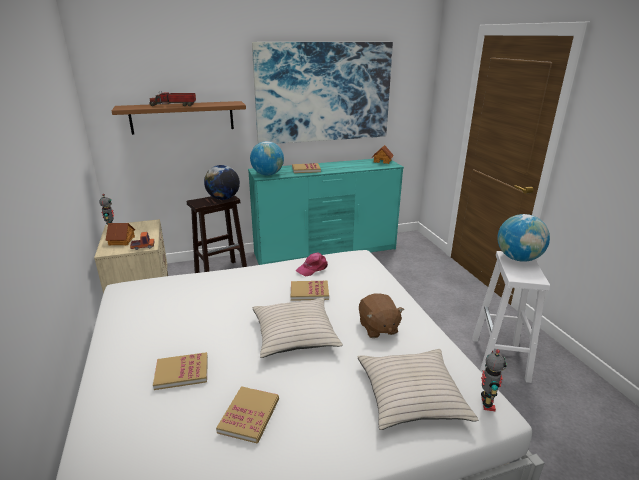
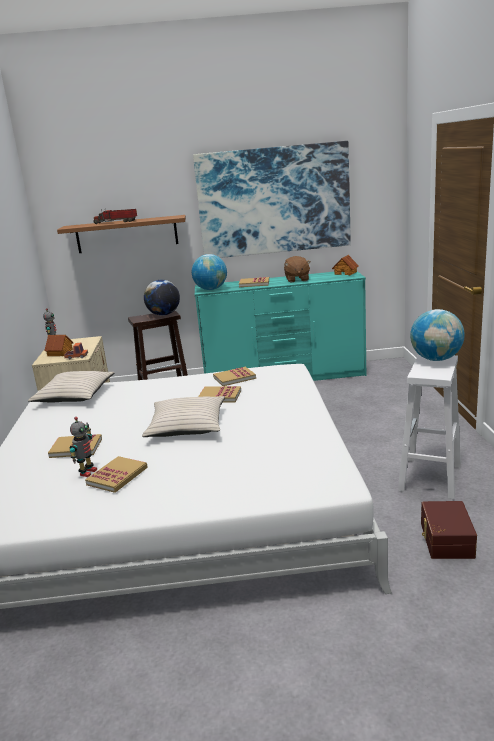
camera: 15 degrees right, 5 degrees down
(312, 268) = (234, 378): pink cap -> book
(378, 328) = (270, 424): brown plush toy -> brown plush toy (297, 279)
(411, 396) = (268, 471): beige pillow -> beige pillow (74, 395)
(486, 404) = (336, 480): toy robot -> toy robot (87, 472)
(547, 432) = (445, 540): none -> brown storage box

